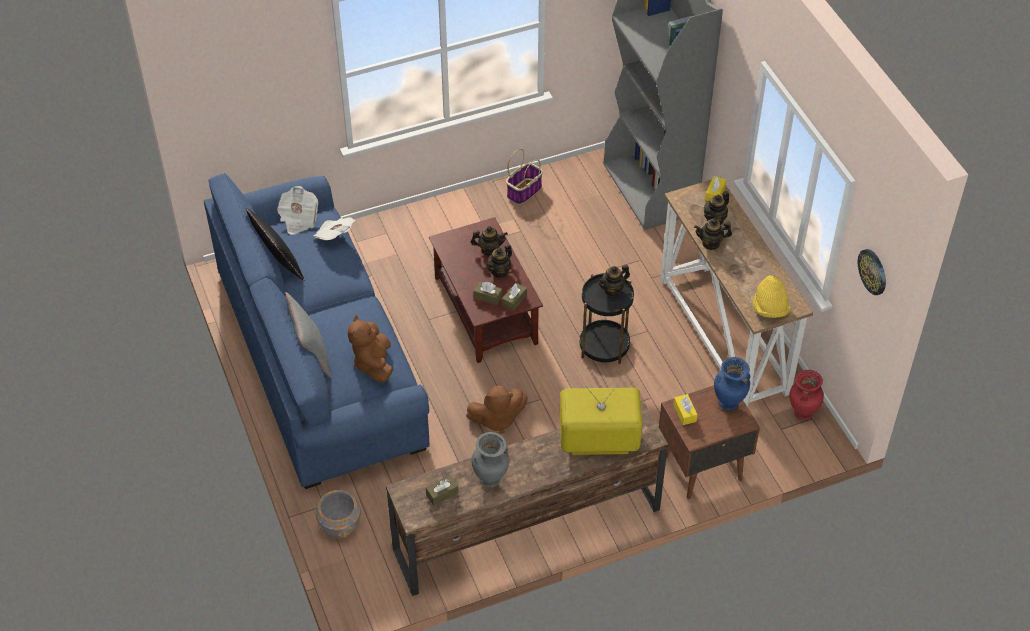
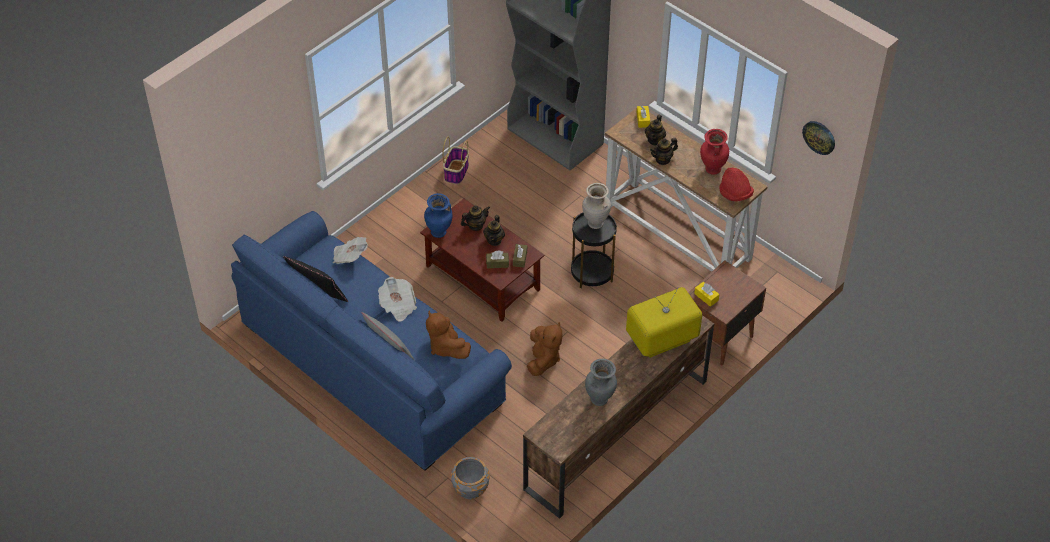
camera: 25 degrees left, 0 degrees up
(298, 219) = (311, 254): newspaper -> newspaper (398, 306)
(442, 494) = (570, 424): brown tissue box -> none
(497, 419) = (543, 359): brown plush toy -> brown plush toy turned 45 degrees counterclockwise
(612, 290) = (596, 223): teapot -> beige vase
(728, 404) = (733, 278): blue vase -> blue vase (439, 233)
(770, 308) = (735, 194): yellow hat -> red hat
(802, 413) = (768, 270): red vase -> red vase (712, 169)

